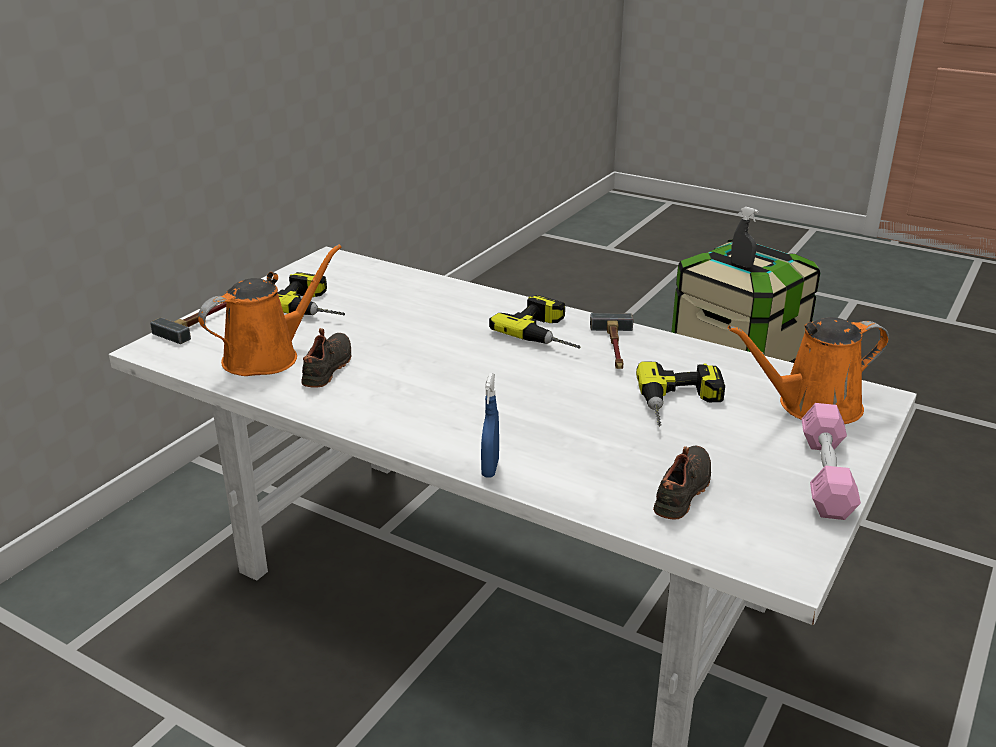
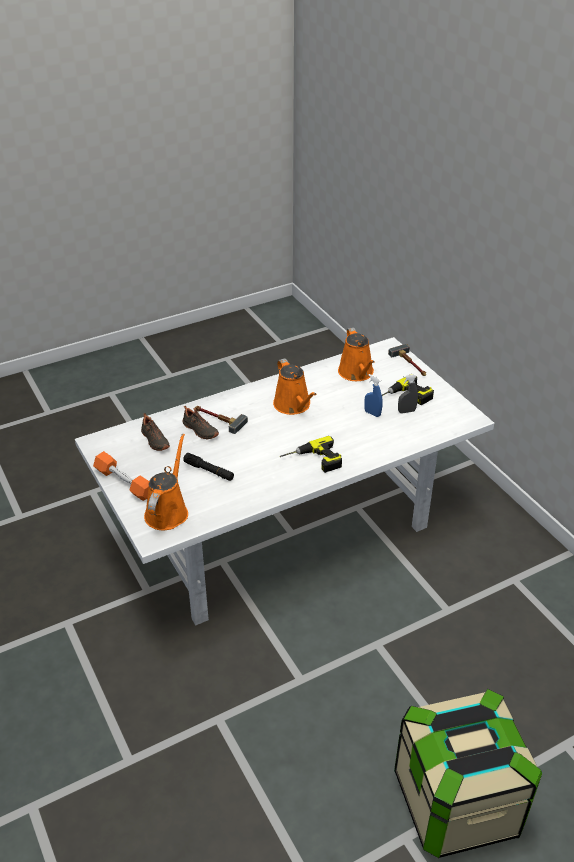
camera: 120 degrees right, 10 degrees up
(329, 368) = (331, 386): black shoe -> black shoe (199, 430)
(422, 385) = (293, 405): none -> orange watering can
(490, 468) = (215, 402): blue spray bottle -> blue spray bottle (372, 413)
(614, 348) = (277, 476): hammer -> hammer (218, 419)
(681, 404) = (209, 471): power drill -> black flashlight
(741, 265) = (453, 716): grey spray bottle -> grey spray bottle (406, 411)
(825, 475) = (124, 482): pink dumbbell -> orange dumbbell

